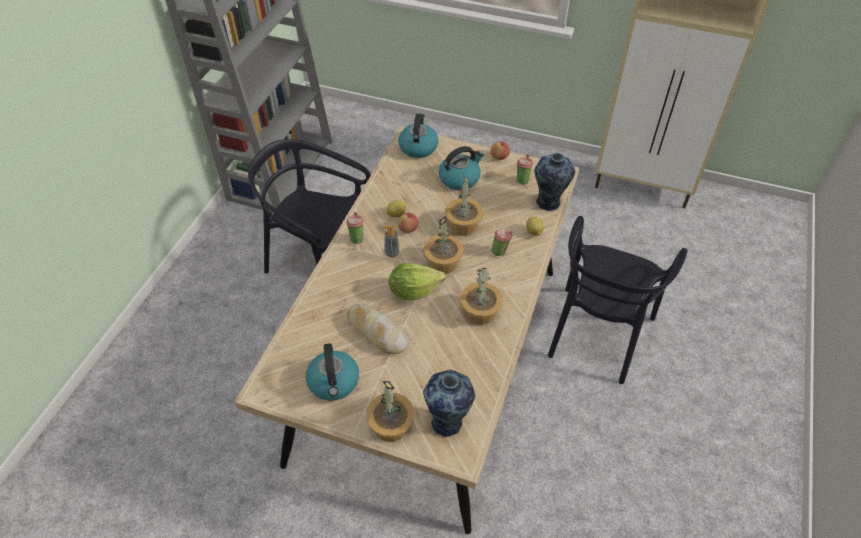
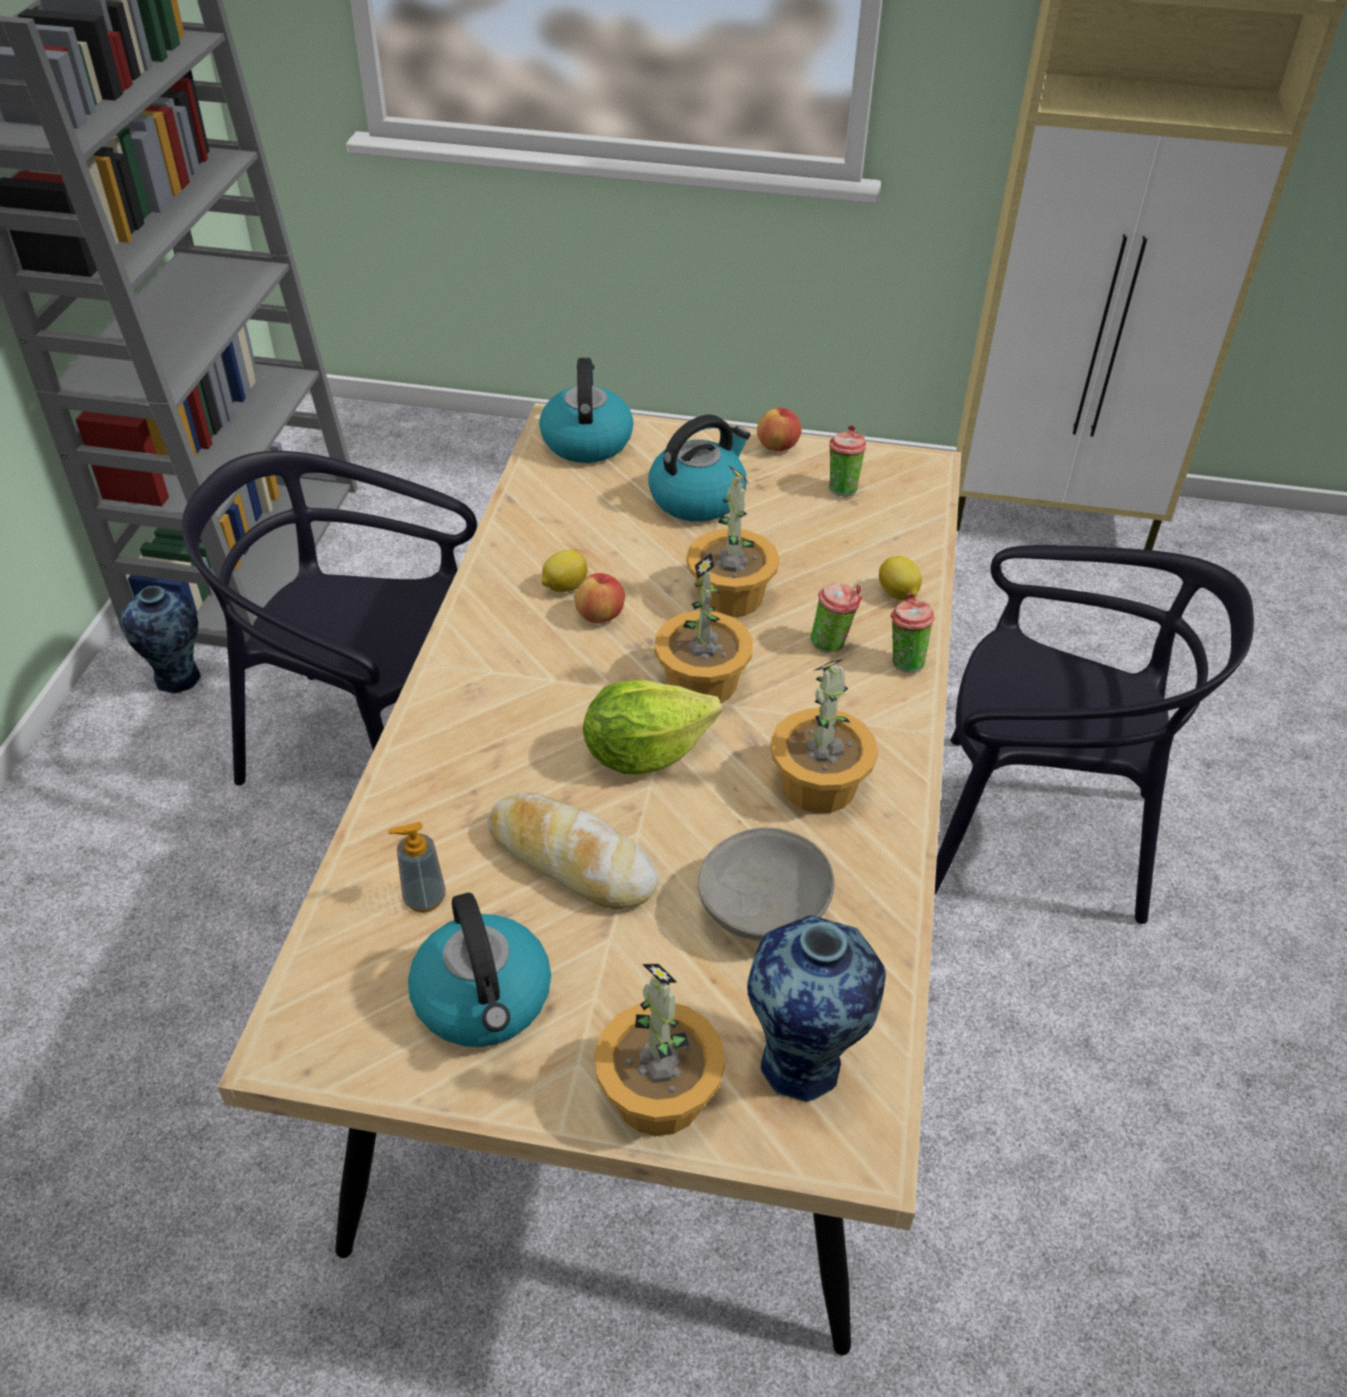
camera: 10 degrees left, 5 degrees down
(356, 238) = (478, 648): cup -> cup (904, 661)
(392, 253) = (572, 672): soap dispenser -> soap dispenser (424, 898)
(446, 361) = (764, 910): none -> grey bowl
(549, 203) = (915, 530): vase -> vase (178, 679)
(598, 333) = (1036, 833): black chair -> black chair turned 90 degrees counterclockwise

